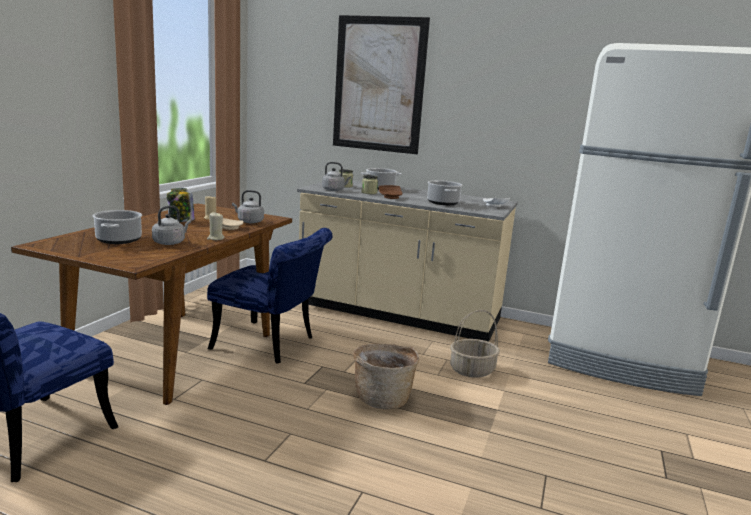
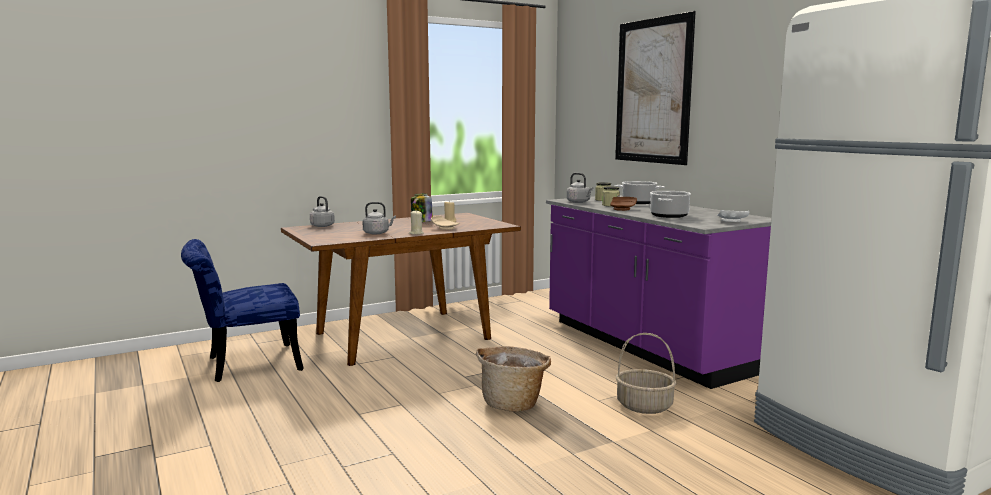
camera: 40 degrees right, 5 degrees down
(119, 240) = (349, 229): cooking pot -> none
(249, 221) = (474, 226): grey kettle -> grey kettle (321, 225)
(271, 345) = (481, 346): blue chair -> none
(398, 313) = (646, 345): beige counter -> purple counter

